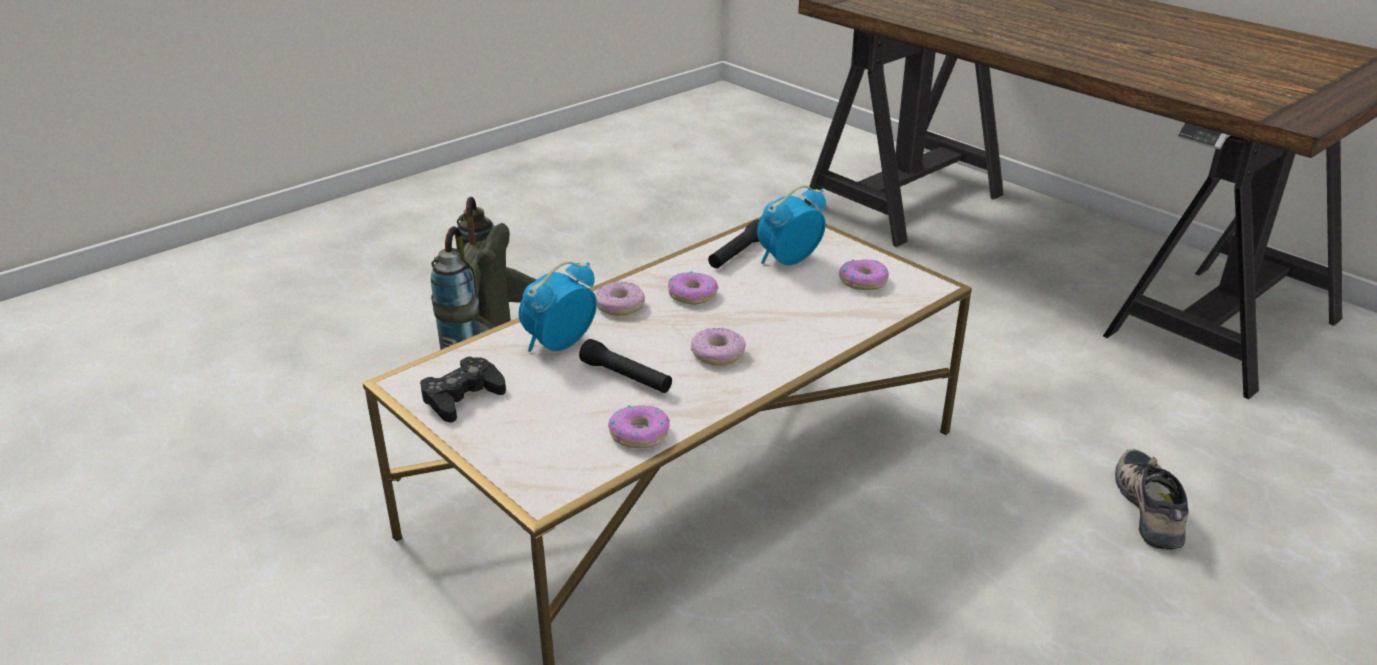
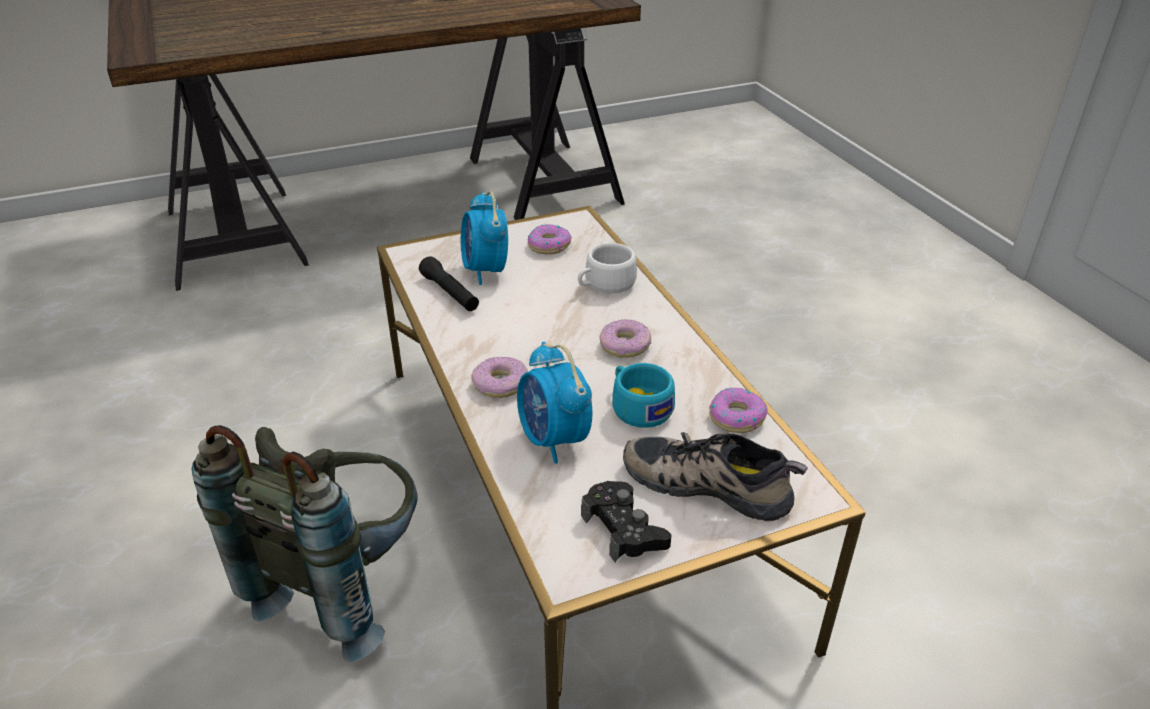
camera: 70 degrees left, 5 degrees up
(626, 377) = (638, 406): black flashlight -> turquoise cup
(692, 295) = (510, 336): donut -> none
(816, 324) = (605, 284): none -> white cup
(1152, 507) = (712, 279): shoe -> shoe (709, 483)

